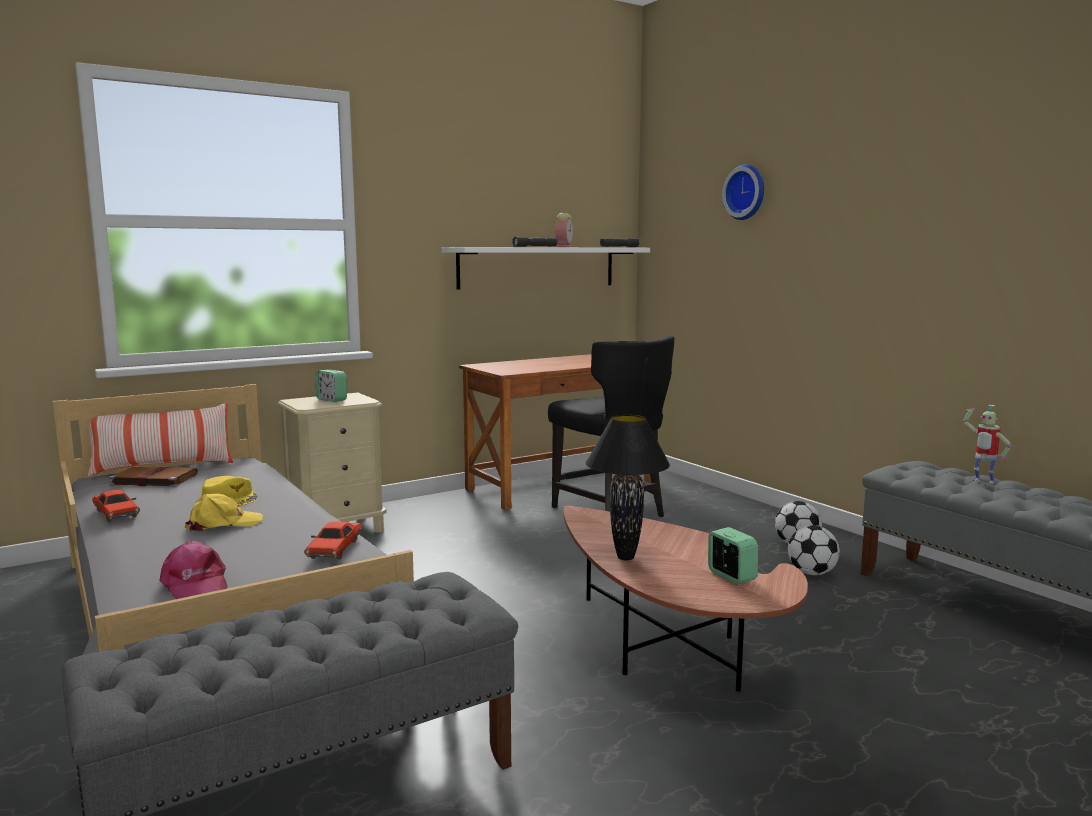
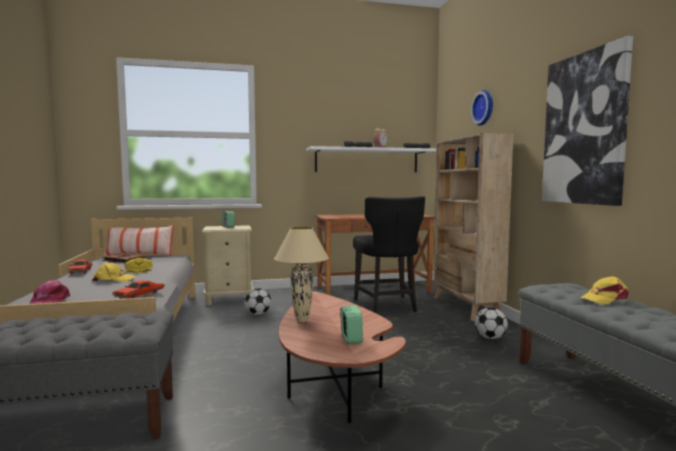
camera: 20 degrees right, 5 degrees down
(625, 557) = (302, 320): black table lamp -> beige table lamp
(723, 501) = (466, 307): none -> beige bookcase
(812, 573) = (482, 356): football -> football (258, 314)
(931, 249) = (584, 129): none -> picture
(982, 482) = (604, 299): toy robot -> yellow cap

